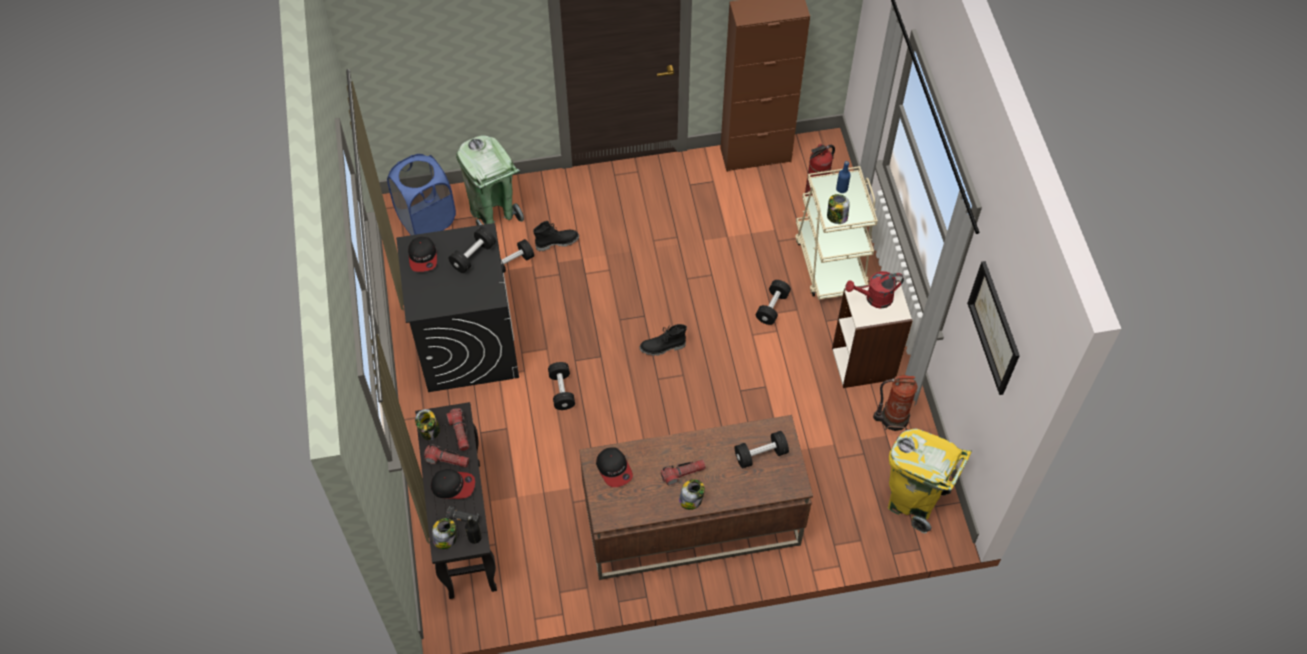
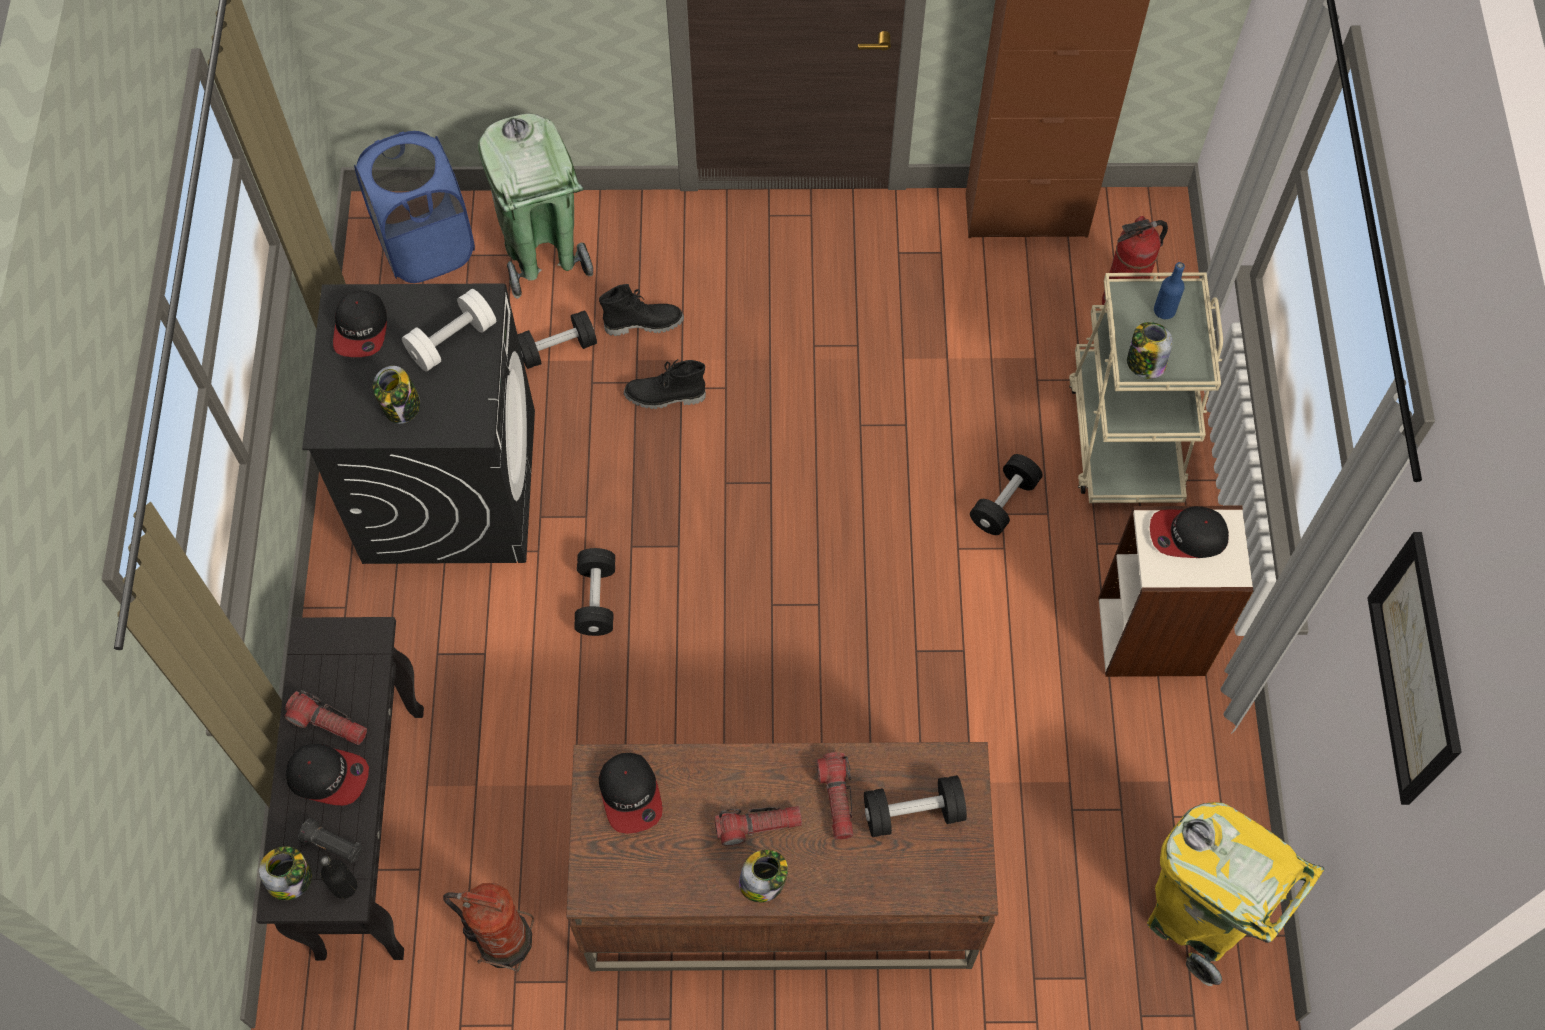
camera: 10 degrees right, 5 degrees up
(429, 430) = (309, 661): jar -> jar (401, 407)
(459, 432) = (363, 673): flashlight -> flashlight (837, 799)
(473, 256) = (452, 341): black dumbbell -> white dumbbell
(662, 348) = (792, 547): black boot -> black boot (665, 397)
(874, 298) = (1187, 535): red watering can -> cap
(892, 418) = (1187, 749): fire extinguisher -> fire extinguisher (502, 939)

